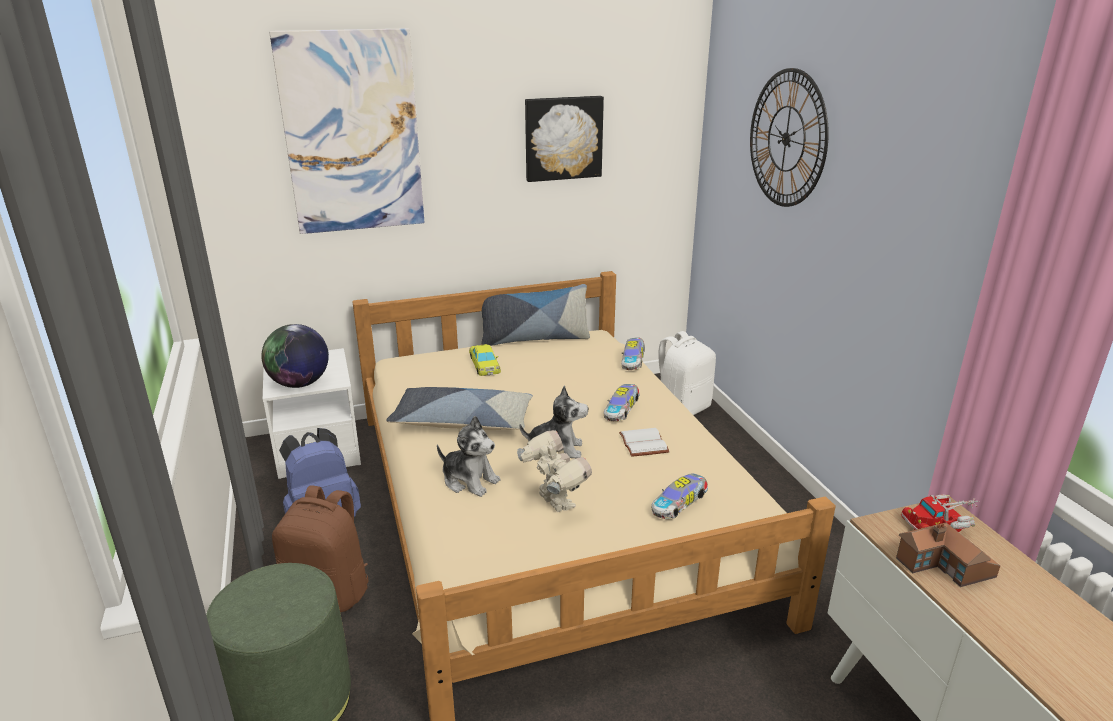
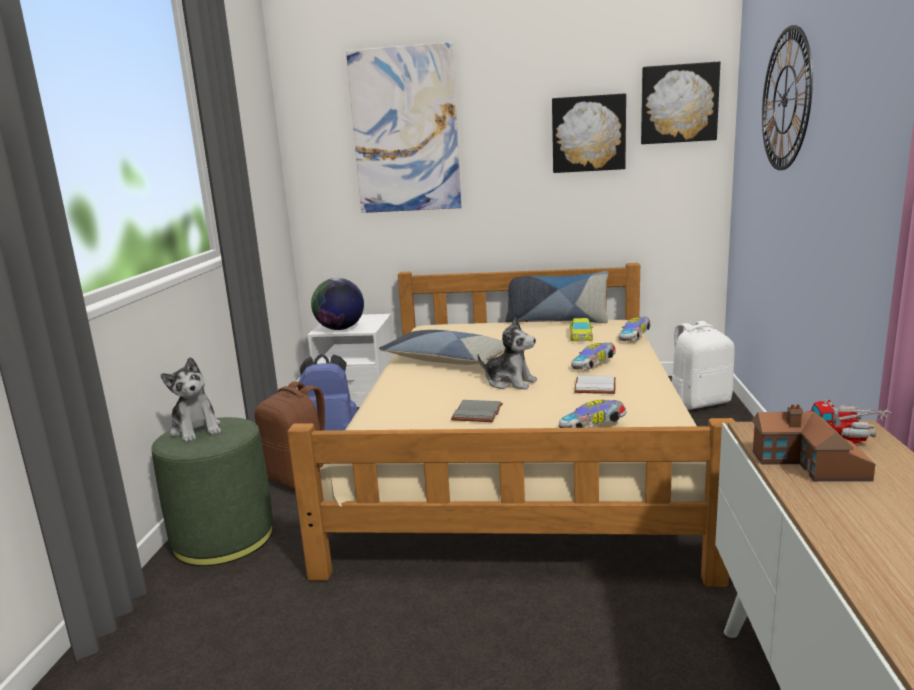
camera: 25 degrees right, 10 degrees down
(469, 480) = (418, 393): plush toy -> plush toy (196, 429)
(484, 364) = (496, 331): yellow toy car -> yellow toy car (581, 335)
(554, 503) = (476, 413): toy robot -> grey book
(652, 107) = (678, 104): none -> picture

